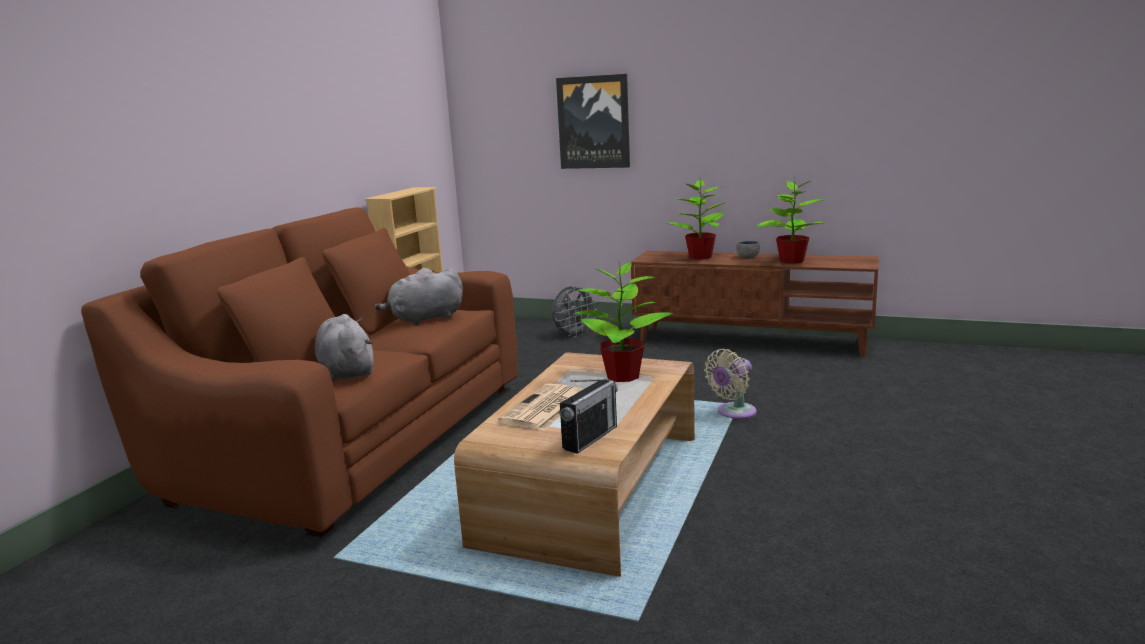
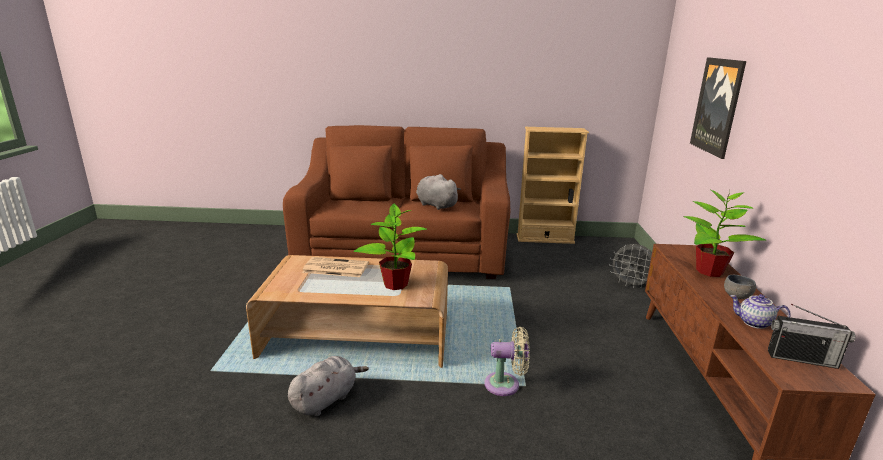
camera: 70 degrees right, 5 degrees up
(346, 371) = (350, 207): grey plush toy -> grey plush toy (326, 399)
(590, 438) = (289, 286): radio -> radio (801, 359)
(733, 413) = (506, 384): beige fan -> beige fan turned 150 degrees clockwise
(791, 261) = (754, 323): potted plant -> teapot

